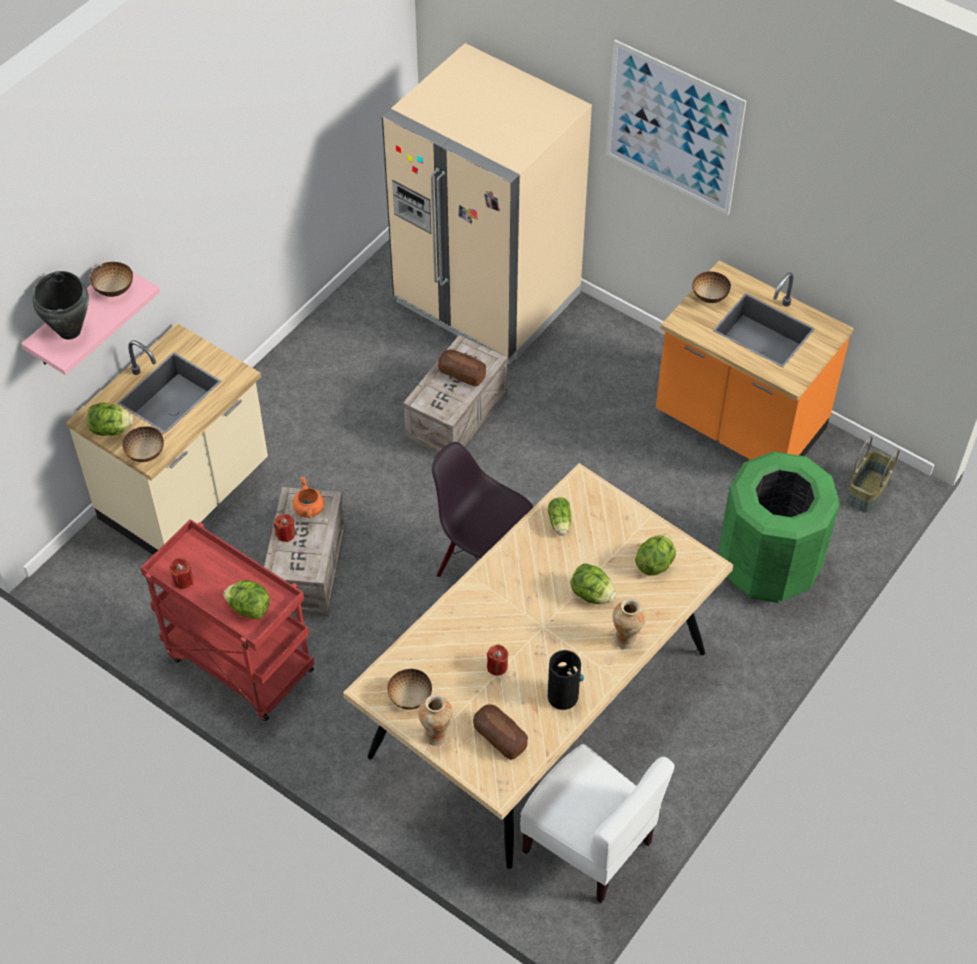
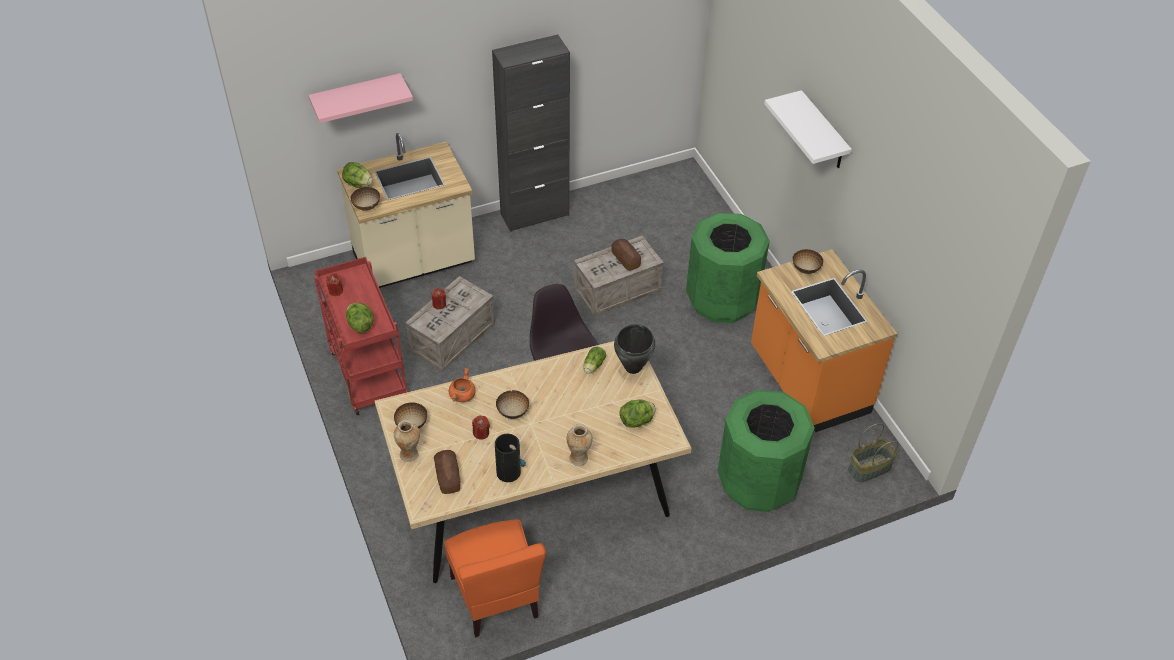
camera: 30 degrees right, 5 degrees down
(70, 331) = (341, 99): black cooking pot -> black cooking pot (633, 367)
(115, 290) = (386, 87): bowl -> bowl (513, 412)
(289, 364) = (534, 214): none -> black cabinet
(309, 509) = (465, 296): orange cooking pot -> orange cooking pot (462, 396)
(487, 299) = (692, 229): beige fridge -> none
(582, 371) = (722, 300): none -> green trash can
(589, 845) = (496, 596): white chair -> orange chair
(591, 594) = (578, 419): lettuce -> none
(673, 128) = (823, 132): picture -> white shelf

